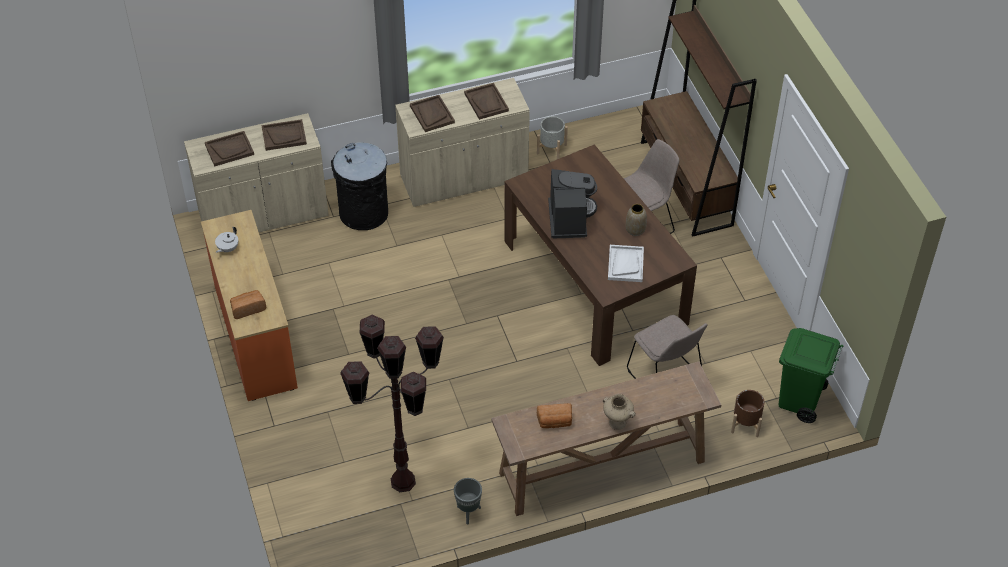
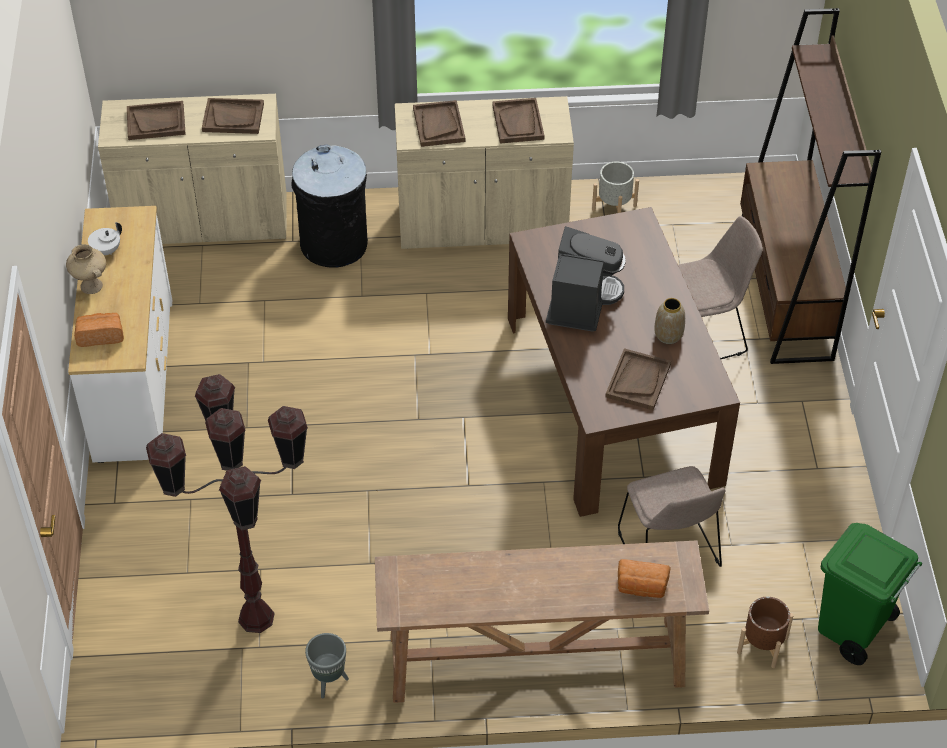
camera: 15 degrees right, 0 degrees up
(254, 337) = (133, 379): orange dresser -> white dresser
(555, 422) = (461, 582): bread -> bread (641, 587)
(616, 423) = (548, 603): beige vase -> beige vase (90, 286)
(625, 264) = (638, 380): white tray -> brown tray

